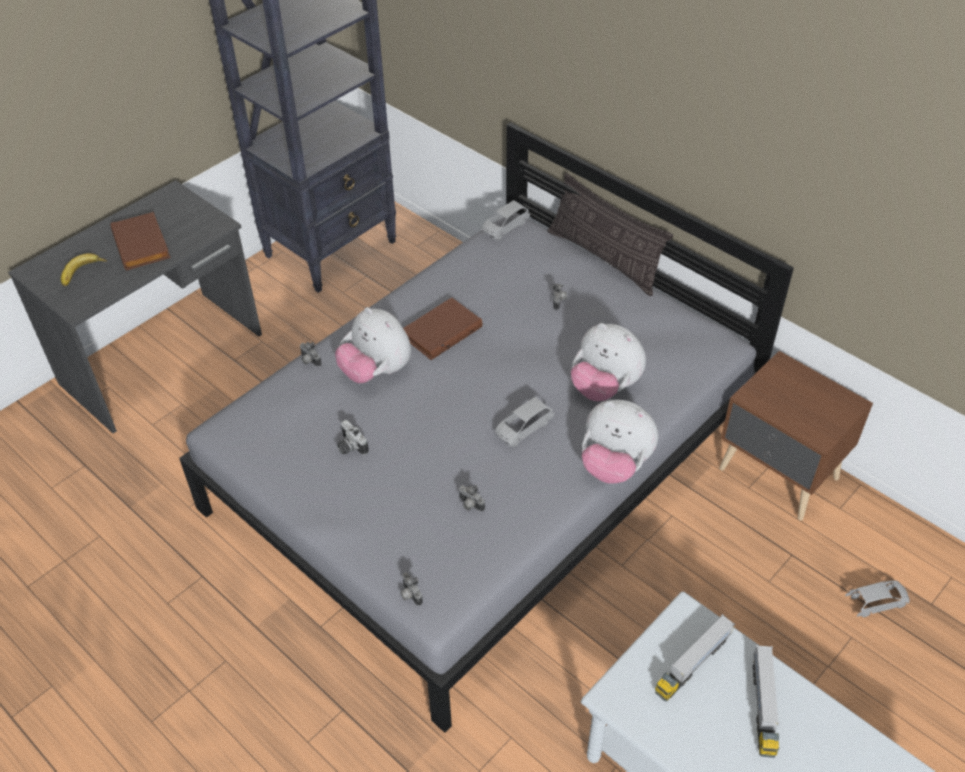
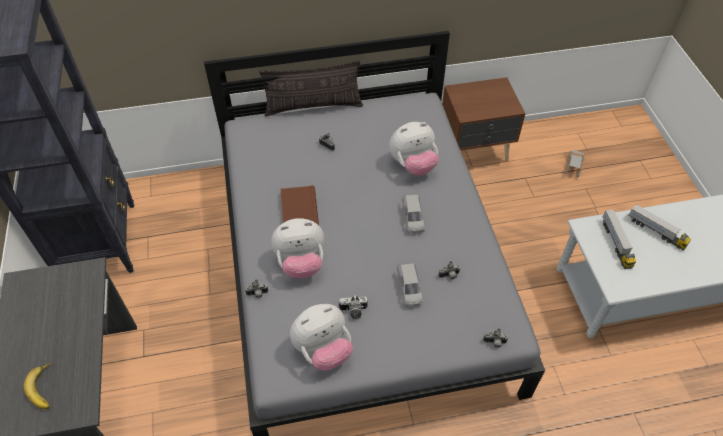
camera: 55 degrees left, 5 degrees up
(143, 244) = (57, 330): brown book -> none
(504, 227) = (240, 132): grey toy car -> grey toy car (409, 288)
(614, 465) = (471, 195): plush toy -> plush toy (323, 350)

